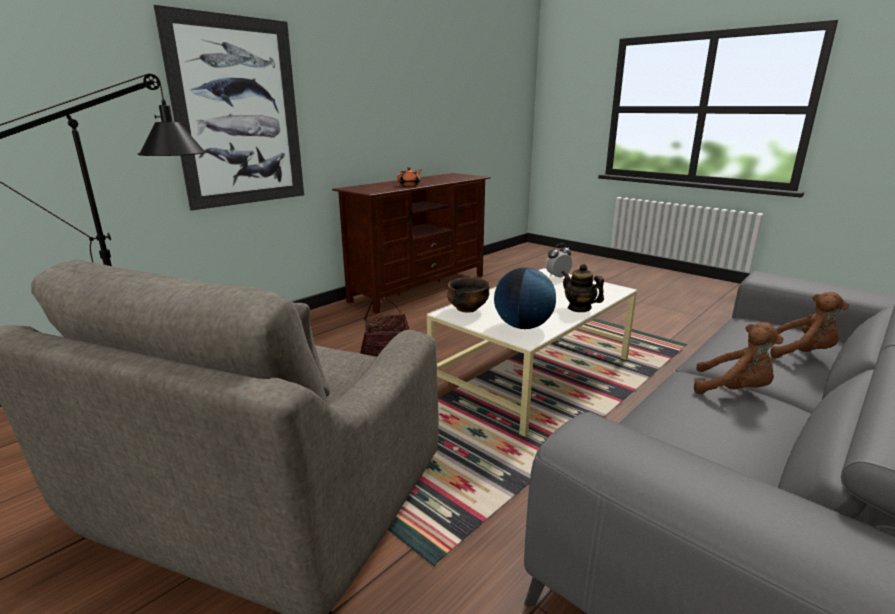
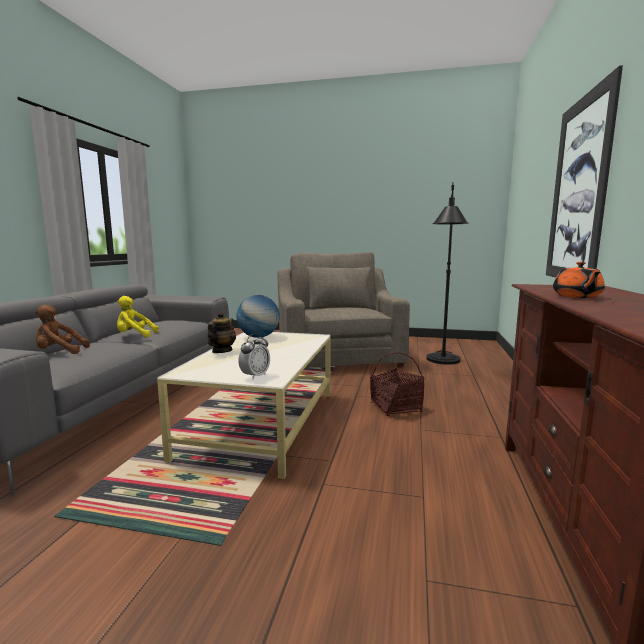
camera: 150 degrees right, 10 degrees down
(467, 309) = (307, 339): bowl -> none
(579, 308) = (221, 351): teapot -> teapot turned 90 degrees counterclockwise
(734, 390) = (134, 336): brown plush toy -> yellow plush toy

